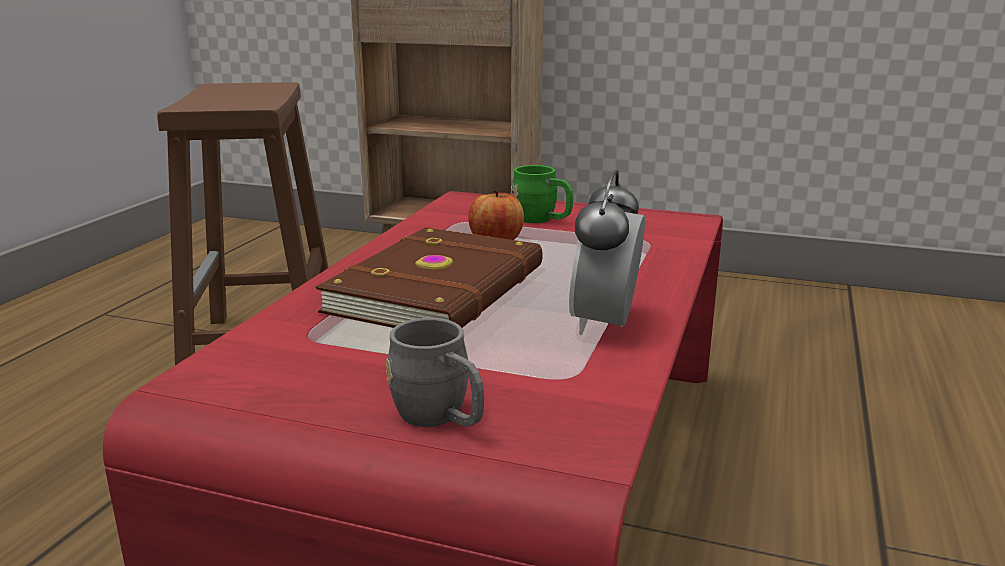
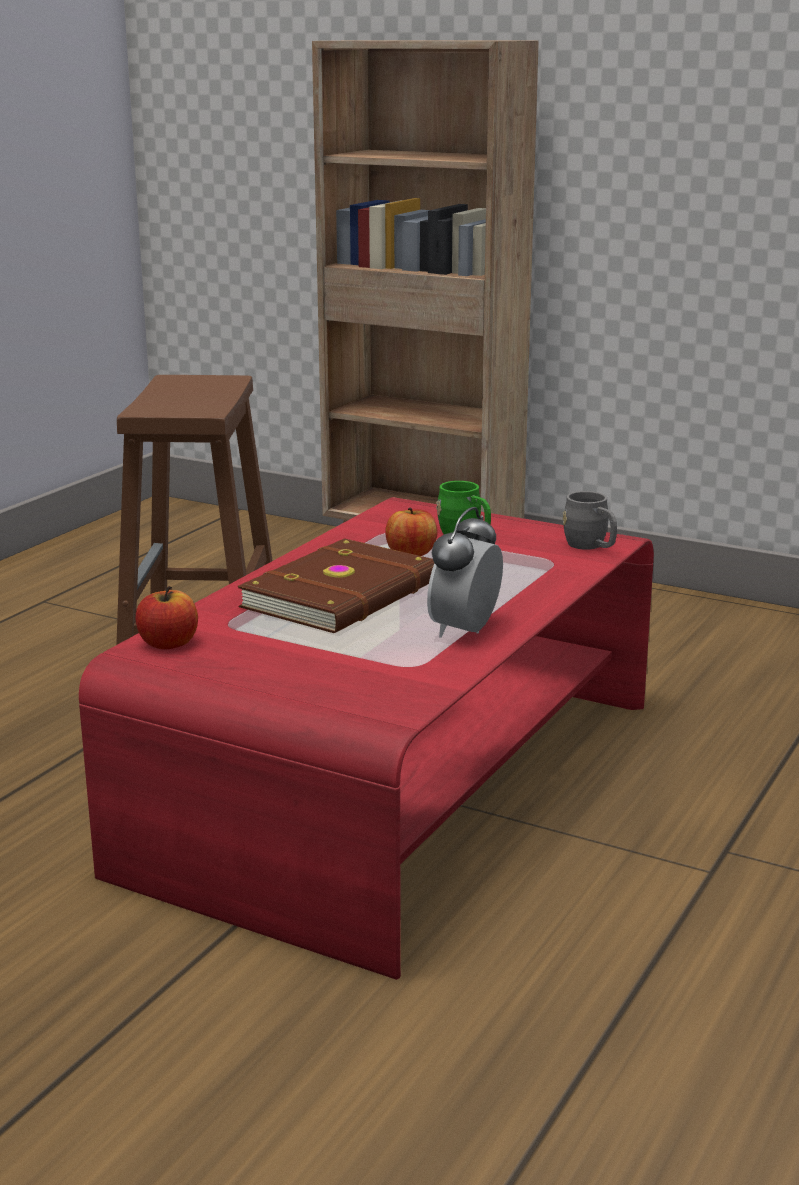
camera: 10 degrees right, 0 degrees up
(231, 369) = (168, 644): none -> apple
(441, 418) = (309, 684): grey mug -> grey mug (591, 547)

